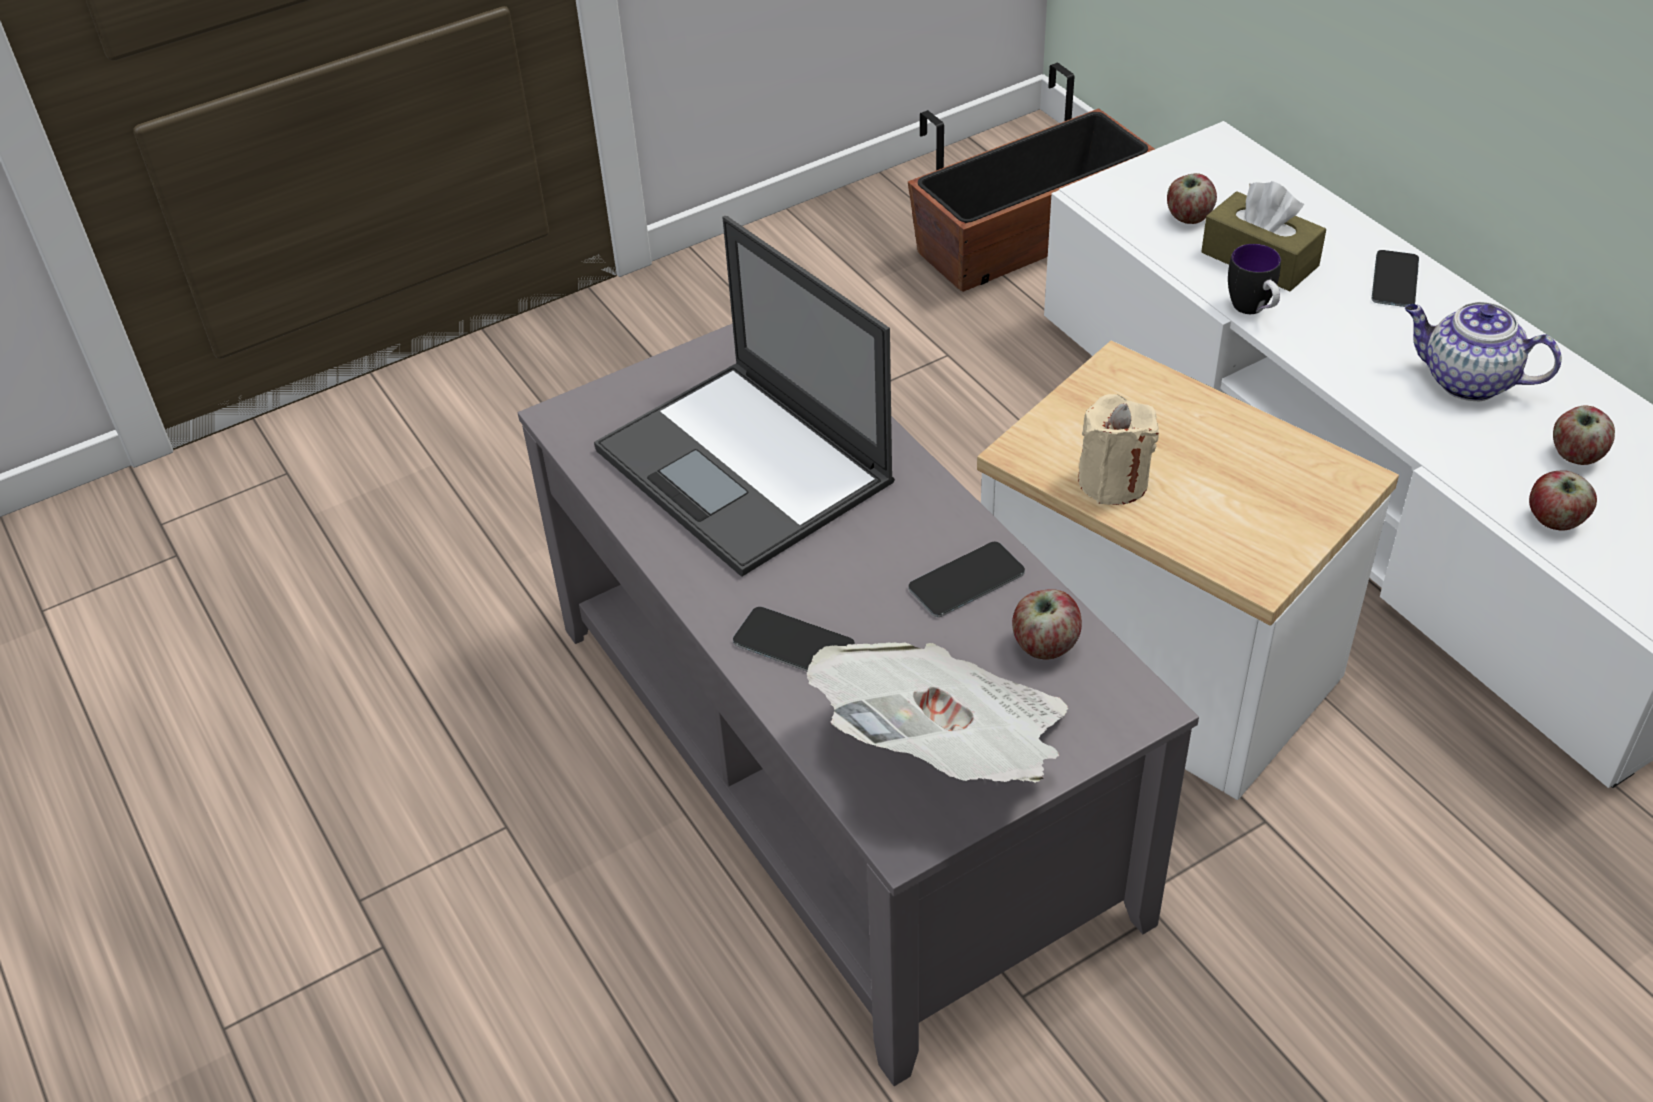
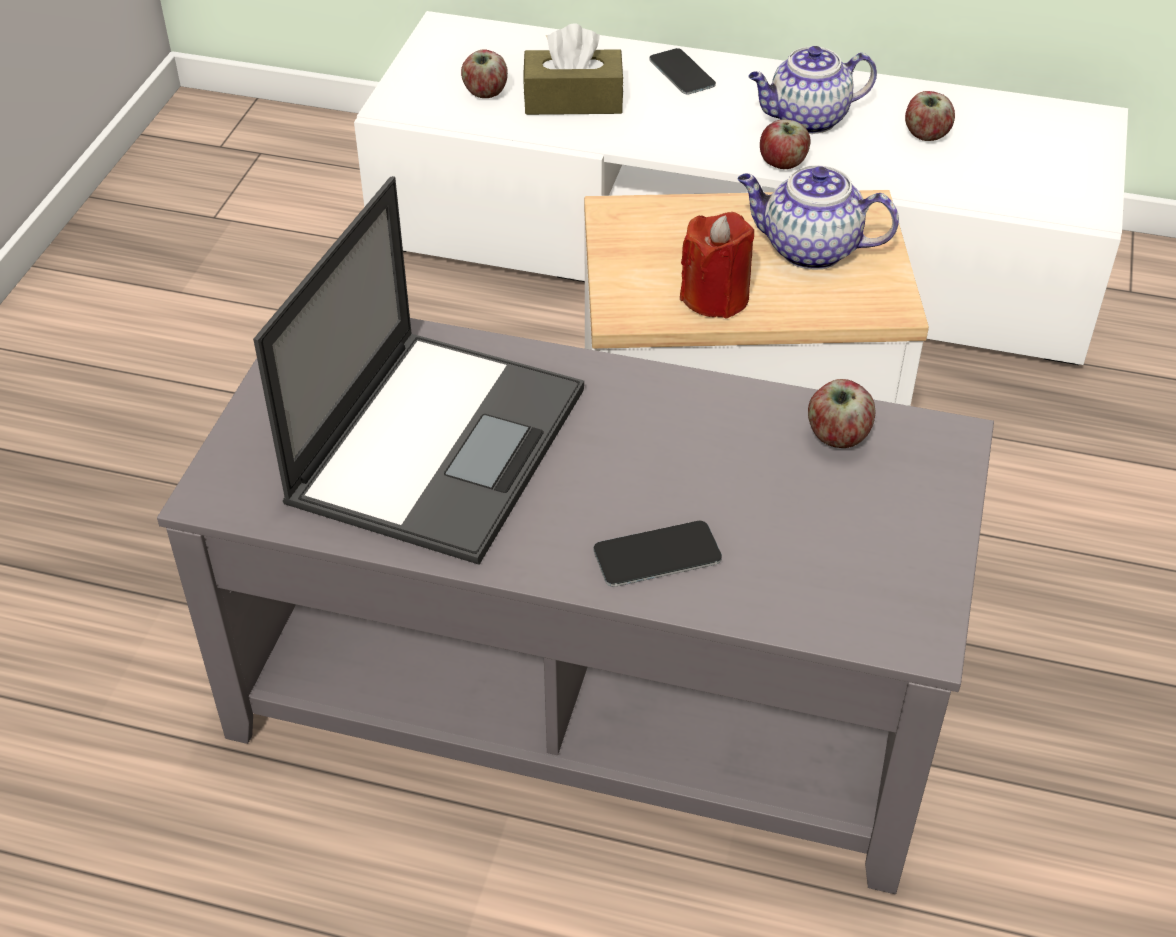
camera: 45 degrees left, 0 degrees up
(746, 468) = (439, 442): laptop -> laptop turned 75 degrees counterclockwise
(947, 751) = (870, 557): newspaper -> none
(966, 580) = (724, 424): phone -> none
(1027, 240) = (284, 194): planter -> none
(1113, 482) = (715, 297): beige candle -> red candle
(1248, 486) = (808, 250): none -> teapot
(1253, 311) = (612, 139): mug -> none
(1554, 520) = (963, 184): apple -> apple (783, 163)

